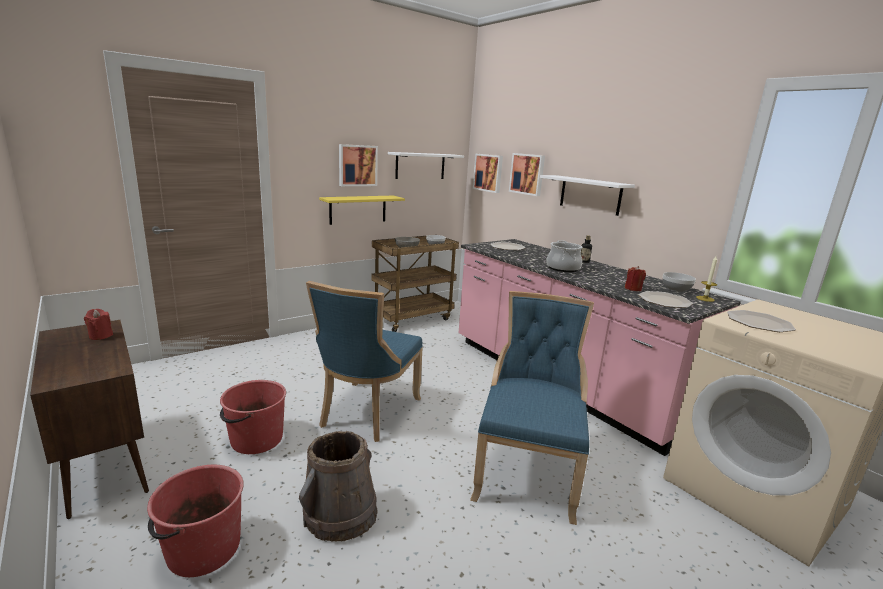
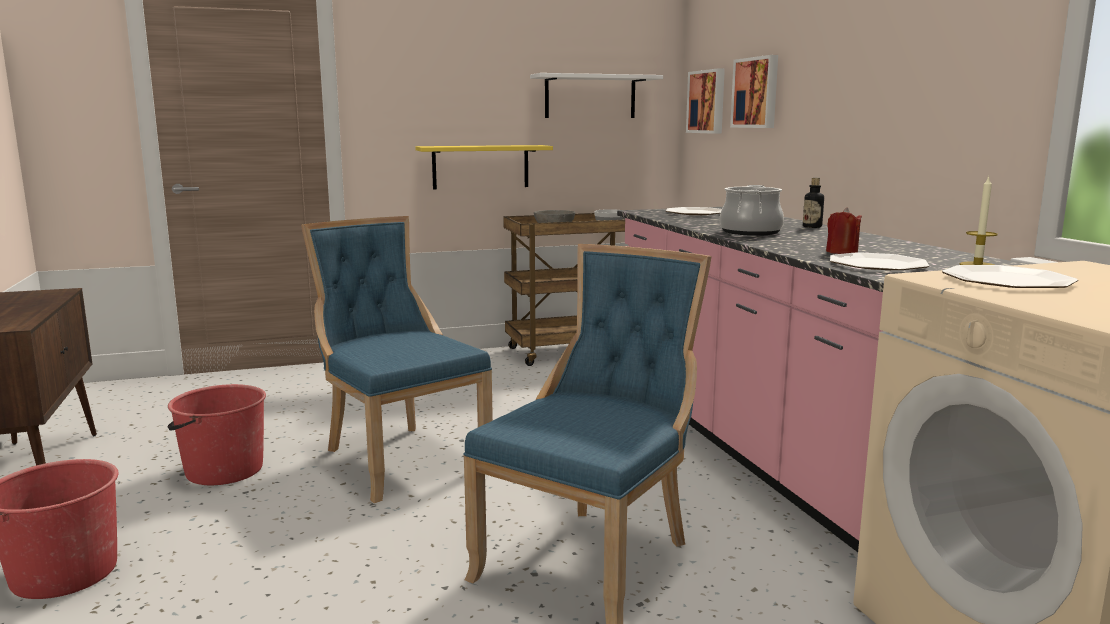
camera: 20 degrees right, 5 degrees down
(100, 336) = (40, 299): red candle -> none
(340, 514) = (261, 566): brown bucket -> none
(357, 165) = (478, 97): picture -> none
(366, 413) = (399, 458): blue chair -> blue chair turned 105 degrees clockwise
(590, 195) = (841, 111): white shelf -> none
(675, 289) = (937, 255): bowl -> none

